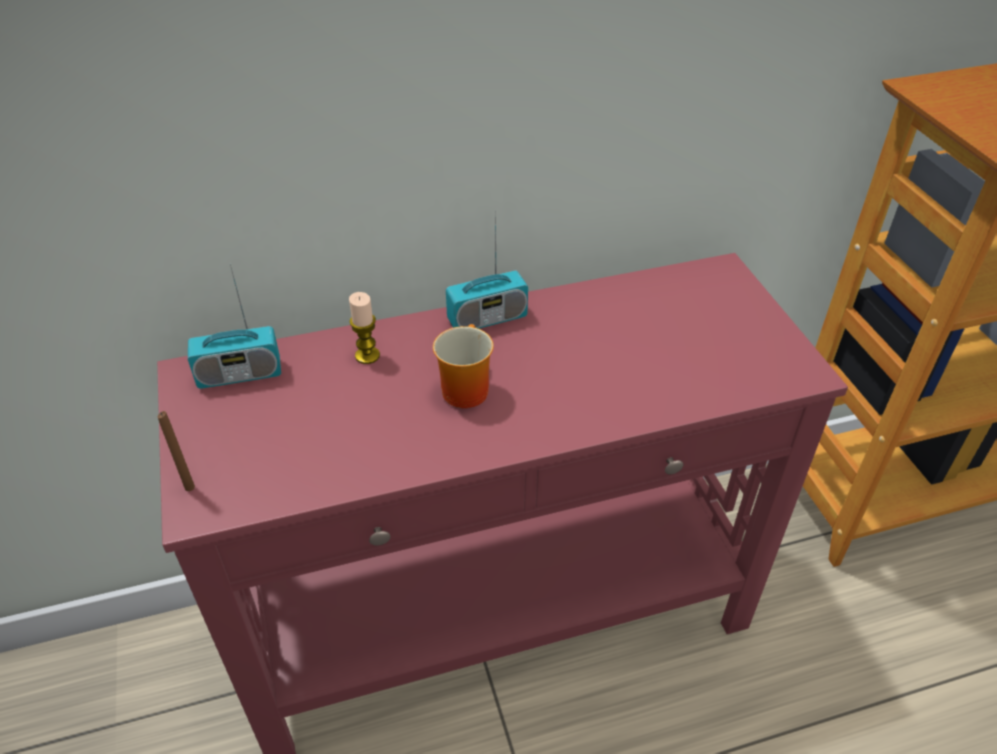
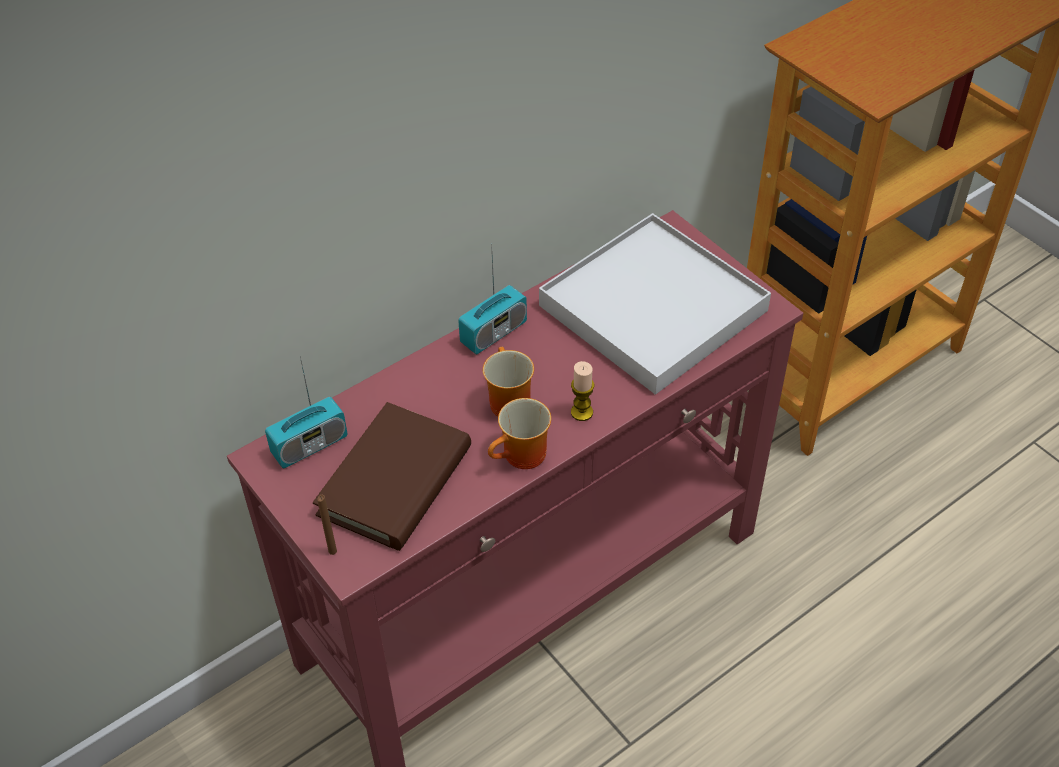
camera: 20 degrees left, 5 degrees up
(300, 435) = (395, 481): none -> brown book
(367, 355) = (410, 396): candle -> candle (582, 412)
(448, 451) = (523, 458): none -> mug
(670, 339) = (653, 309): none -> white tray

